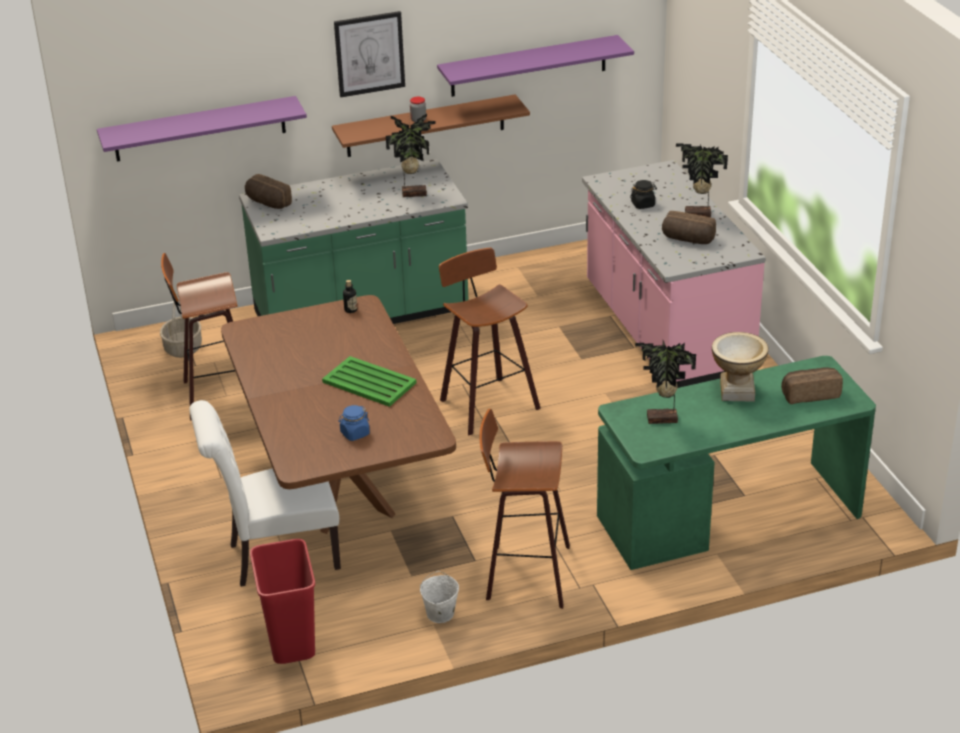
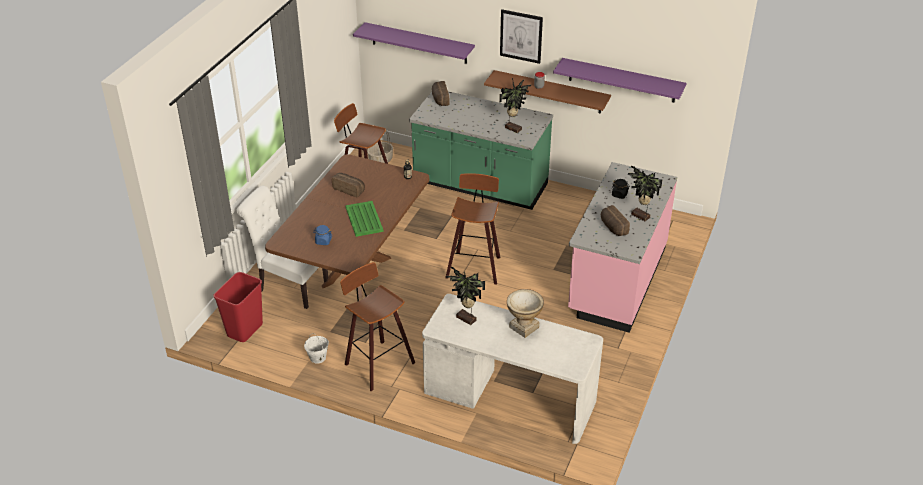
camera: 40 degrees right, 5 degrees up
(729, 516) = (509, 398): green desk -> white desk
(810, 394) = (559, 351): bread -> bread (349, 189)

